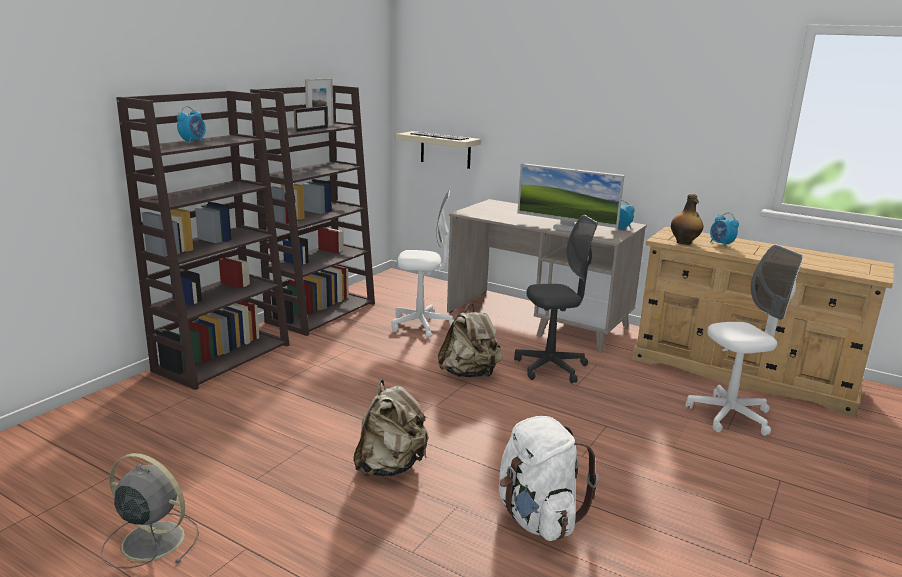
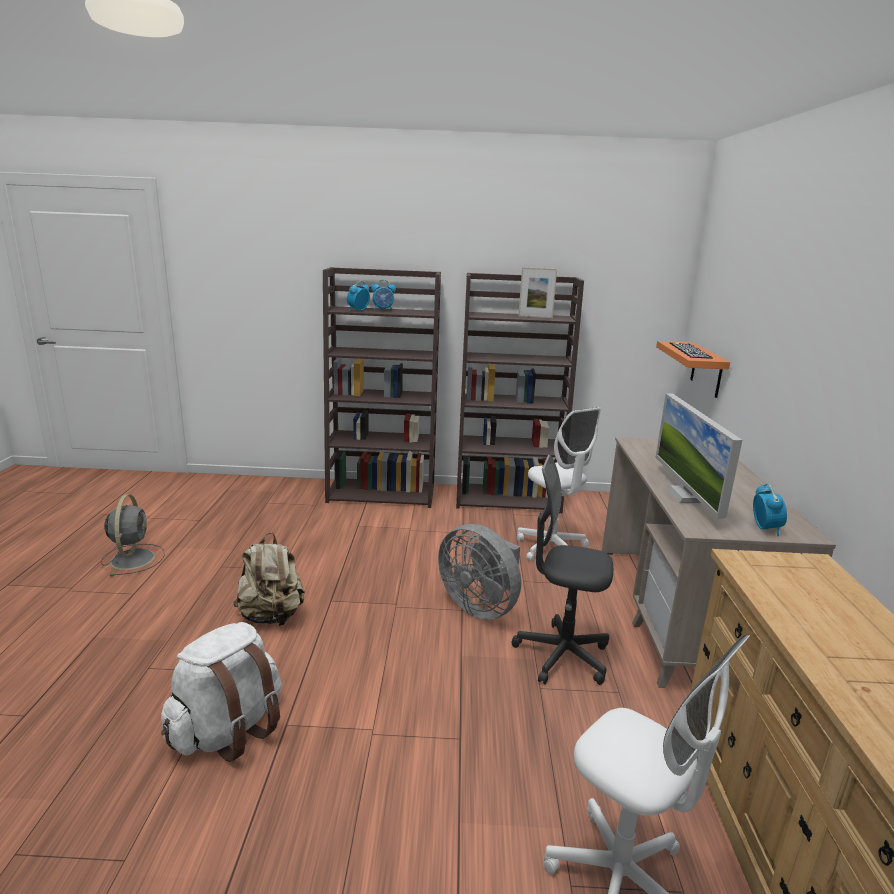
camera: 60 degrees right, 0 degrees up
(311, 130) = (510, 317): picture frame -> none
(445, 150) = (706, 370): beige shelf -> orange shelf
(470, 374) = (480, 606): beige backpack -> grey fan
(550, 367) = (562, 656): grey office chair -> grey office chair turned 150 degrees clockwise
(684, 242) = (761, 579): bottle -> none
(721, 244) = (823, 615): alarm clock -> alarm clock (358, 310)

